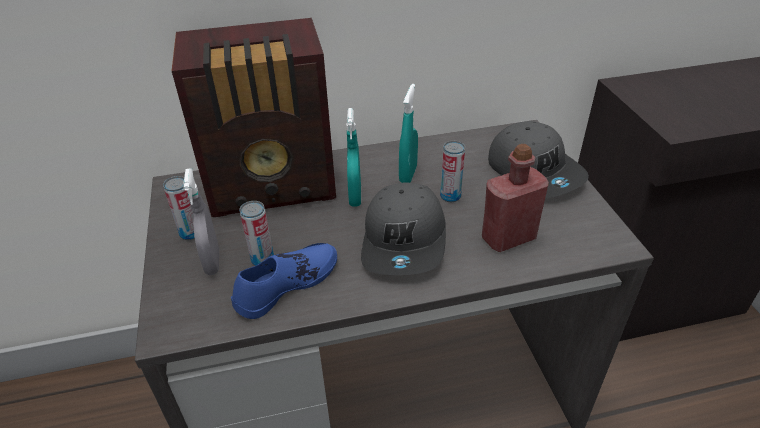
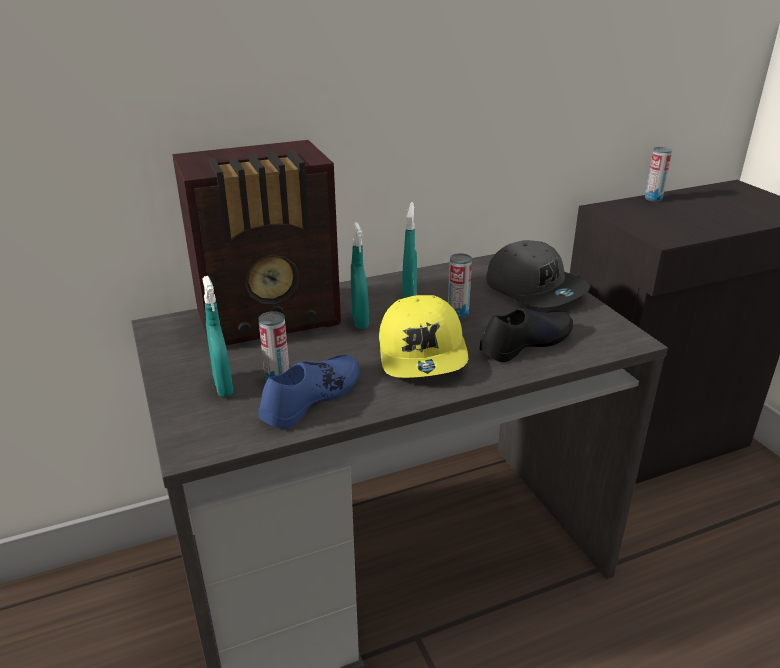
camera: 10 degrees left, 10 degrees down
(190, 233) = (190, 364): can -> can (653, 198)
(212, 262) = (223, 387): grey spray bottle -> turquoise spray bottle
(405, 241) = (423, 353): grey cap -> yellow cap
(508, 238) = (525, 342): red bottle -> black shoe

